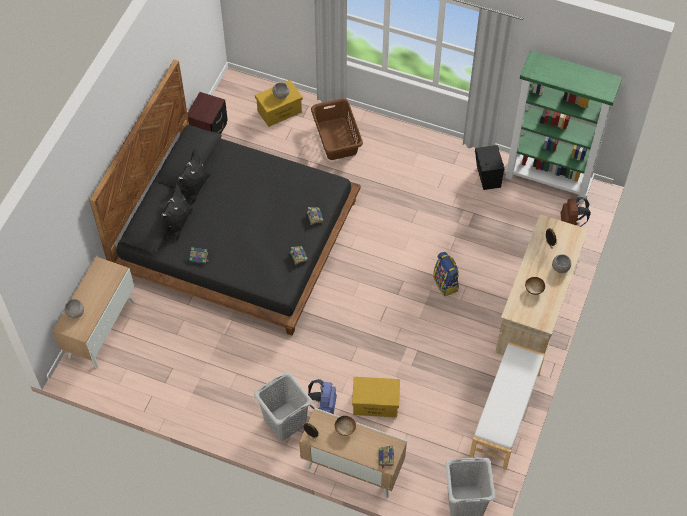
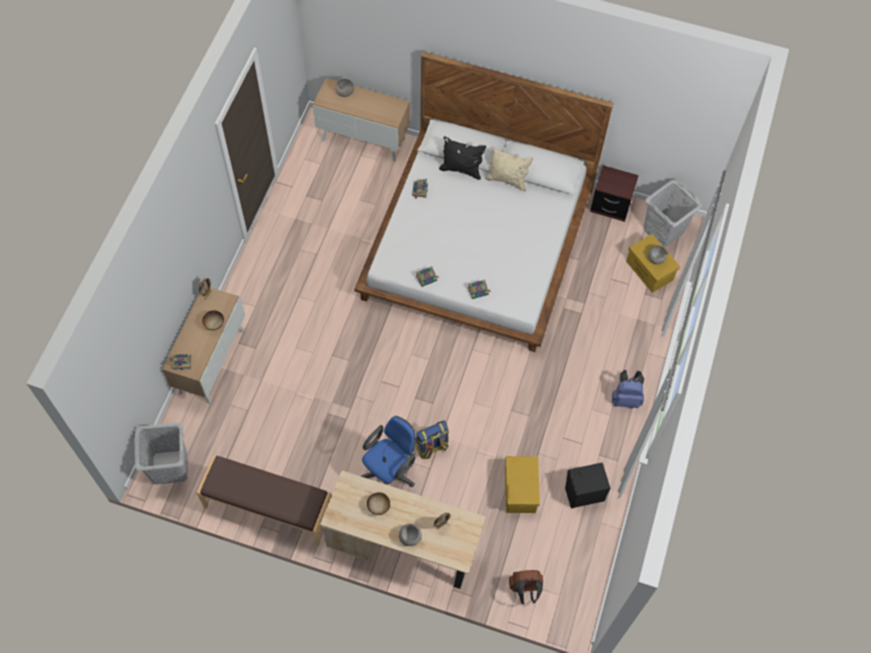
camera: 85 degrees right, 5 degrees up
(195, 187) = (507, 180): black pillow -> beige pillow
(238, 237) = (477, 243): black bed -> white bed
(284, 422) = (263, 298): grey laundry basket -> grey laundry basket (663, 230)
(323, 406) = (280, 332): blue backpack -> blue backpack (626, 398)
(337, 138) = (619, 330): brown laundry basket -> none
(376, 403) = (282, 380): yellow storage box -> yellow storage box (520, 490)
(470, 316) = (390, 472): none -> blue office chair
(505, 414) = (268, 508): white bench -> brown bench
(549, 179) = (589, 565): green bookcase -> none

